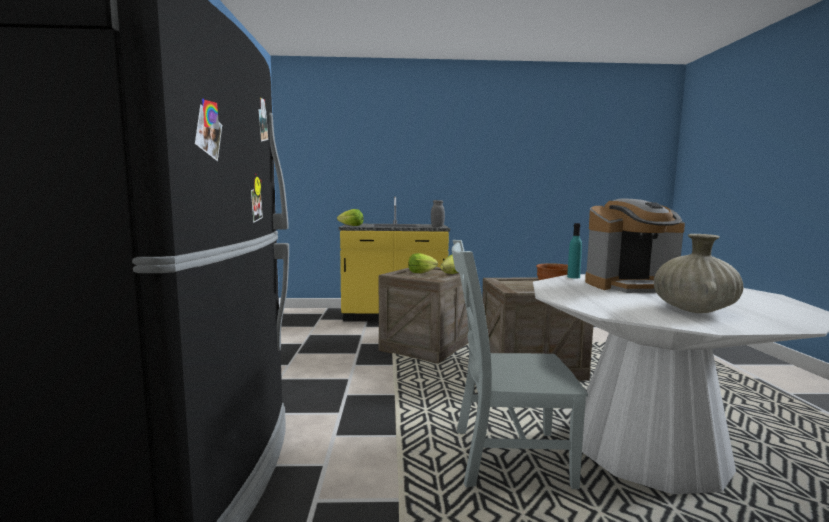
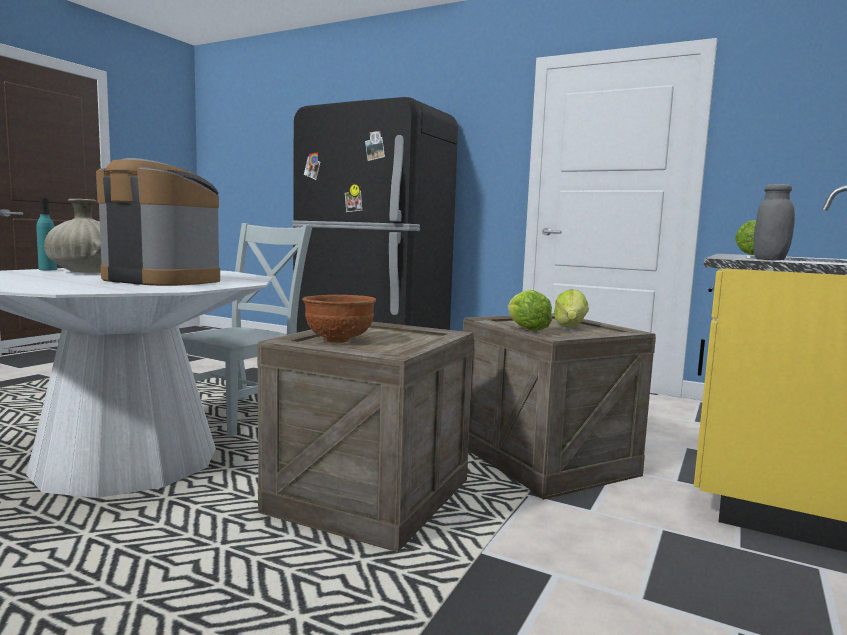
camera: 120 degrees right, 0 degrees up
(573, 277) = (248, 282): turquoise bottle -> turquoise bottle (48, 269)
(630, 286) = (163, 280): coffee machine -> coffee machine turned 90 degrees clockwise

